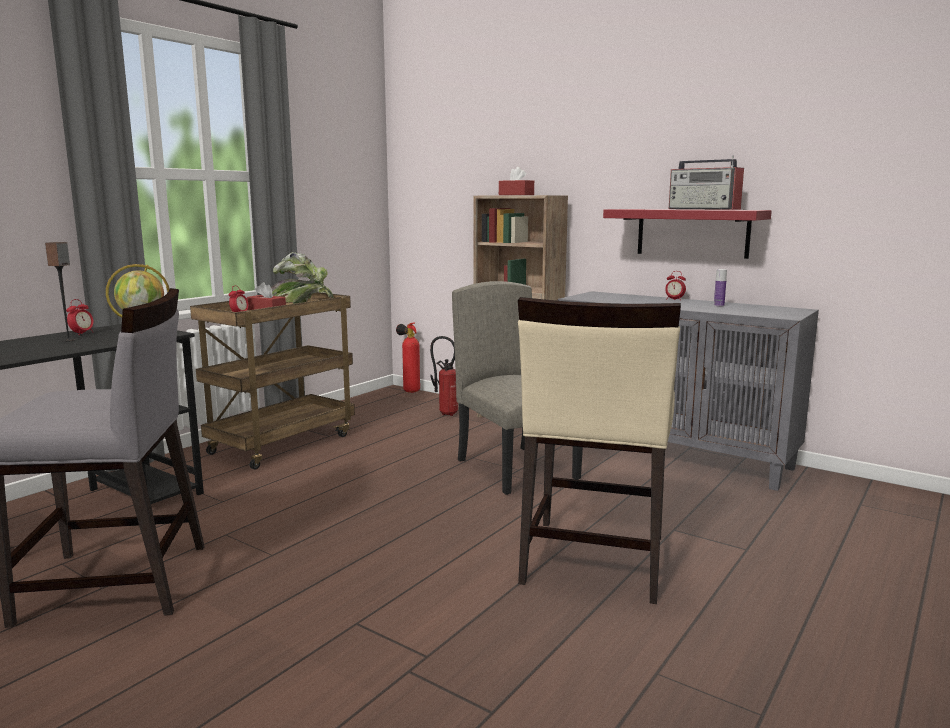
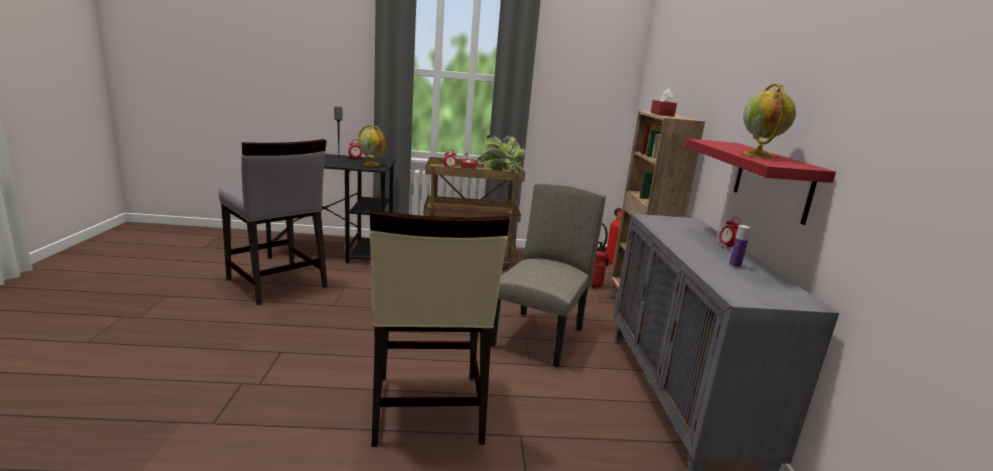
camera: 50 degrees right, 5 degrees up
(592, 560) = (427, 409): beige chair -> beige chair turned 75 degrees counterclockwise
(704, 209) = (759, 155): radio -> globe

